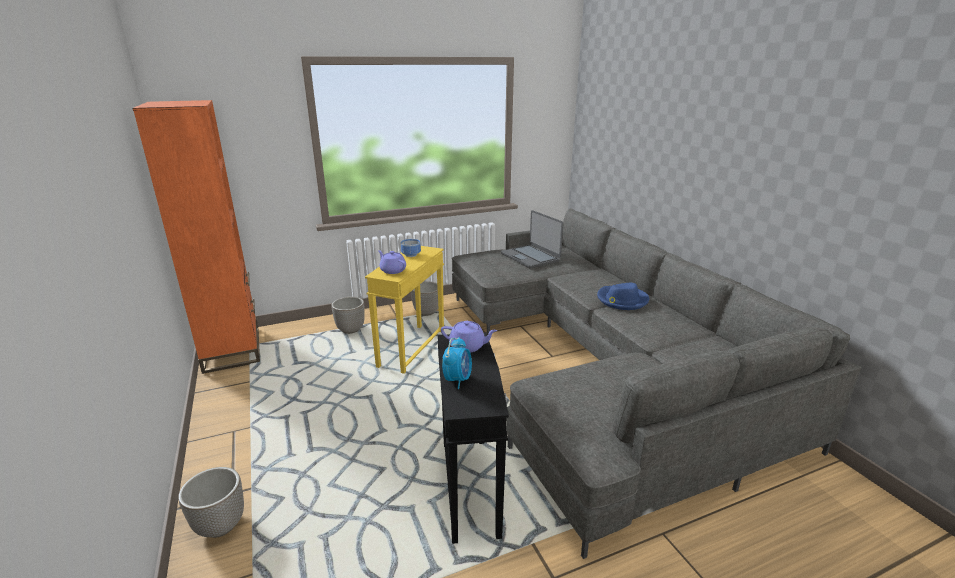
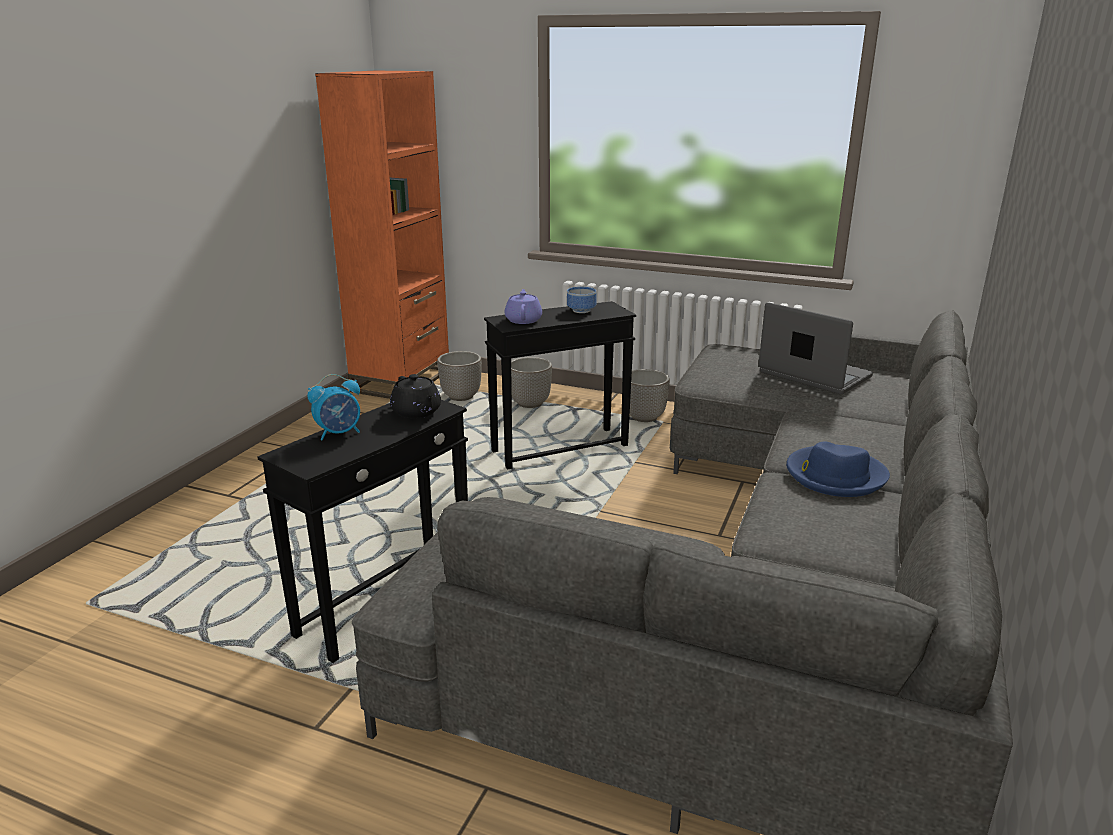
camera: 45 degrees right, 0 degrees up
(221, 526) = (188, 513): planter -> planter (461, 397)
(411, 348) = (559, 449): yellow side table -> black side table
(468, 346) = (417, 412): purple teapot -> black teapot
(530, 257) = (814, 375): laptop -> laptop turned 120 degrees clockwise

